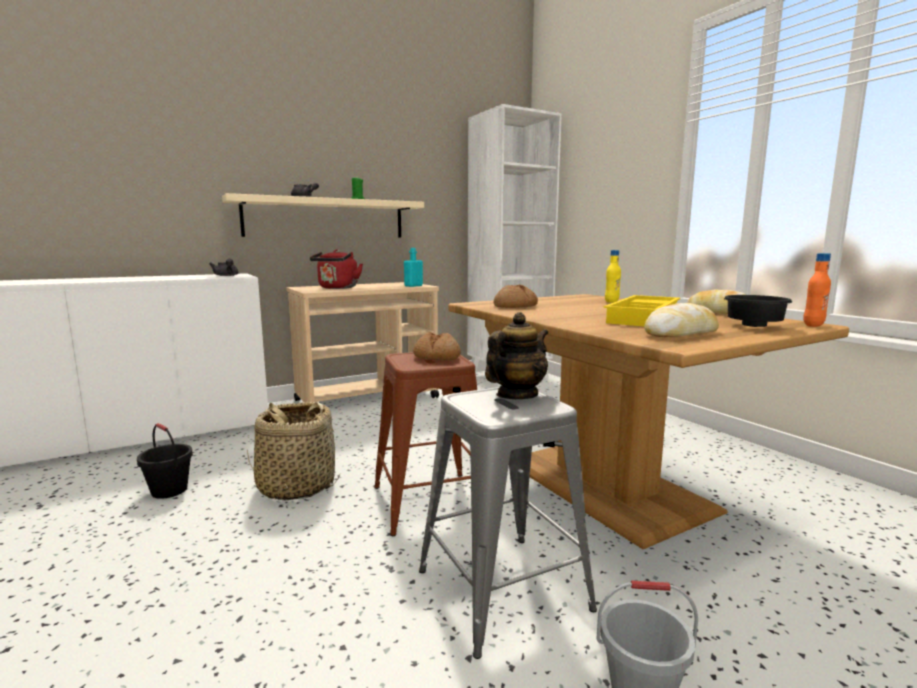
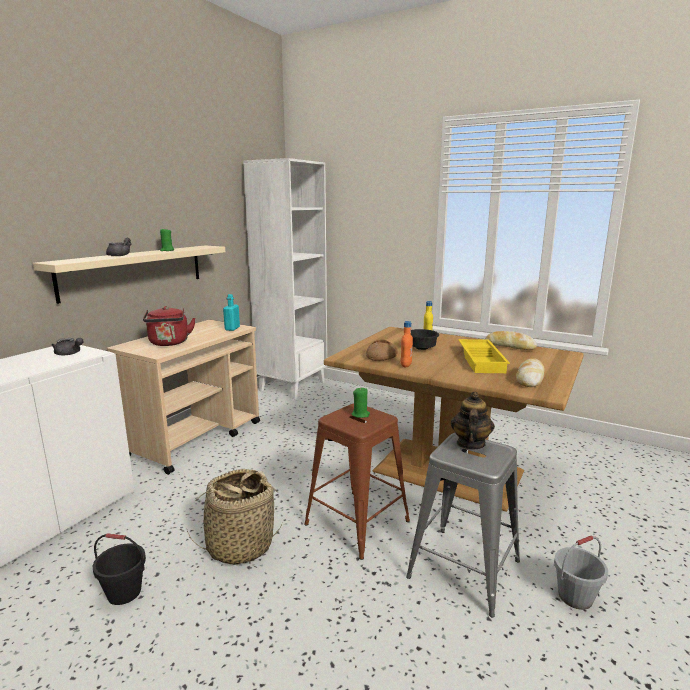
camera: 30 degrees left, 5 degrees up
(436, 357) = (360, 414): bread -> green candle
(751, 326) = (546, 361): black bowl -> black bowl (420, 348)
(813, 325) = (569, 355): orange bottle -> orange bottle (406, 365)

